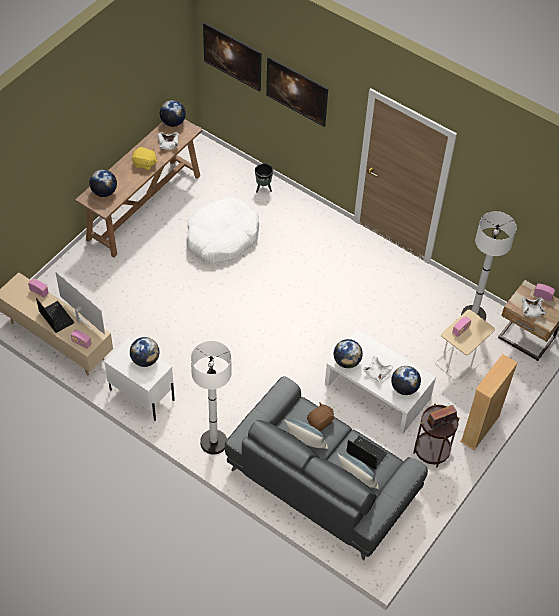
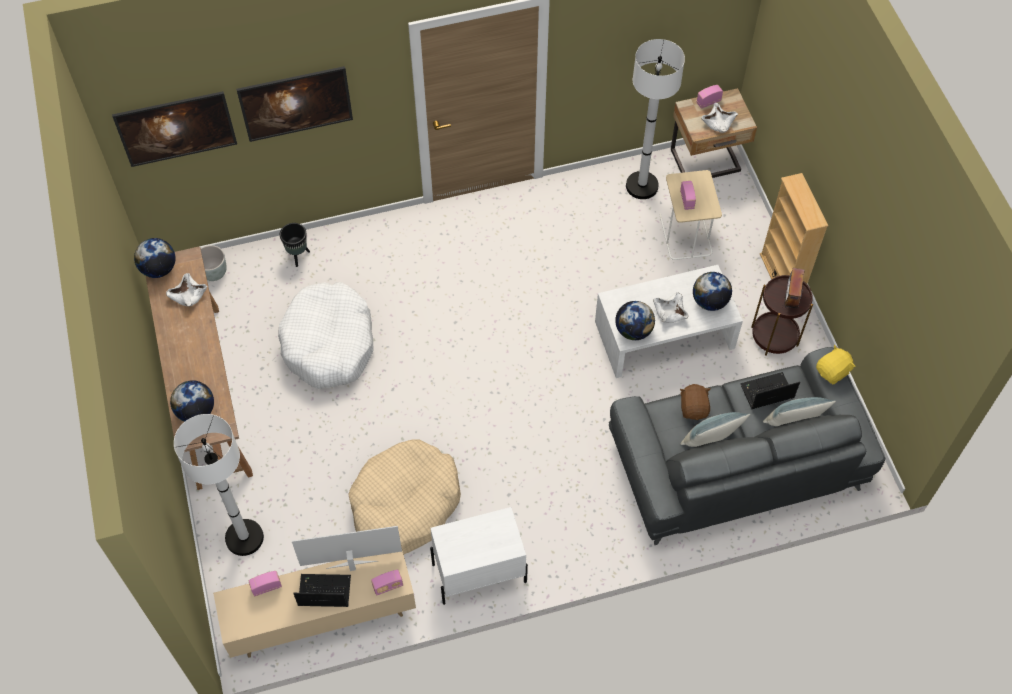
camera: 50 degrees left, 5 degrees up
(144, 164) = (194, 339): yellow plush toy -> yellow plush toy (833, 372)
(145, 360) = (479, 529): globe -> none
(154, 334) = (405, 504): none -> beige dog bed
(213, 442) = (604, 539): white floor lamp -> white floor lamp (244, 538)
(219, 160) = (214, 272): none -> grey planter

